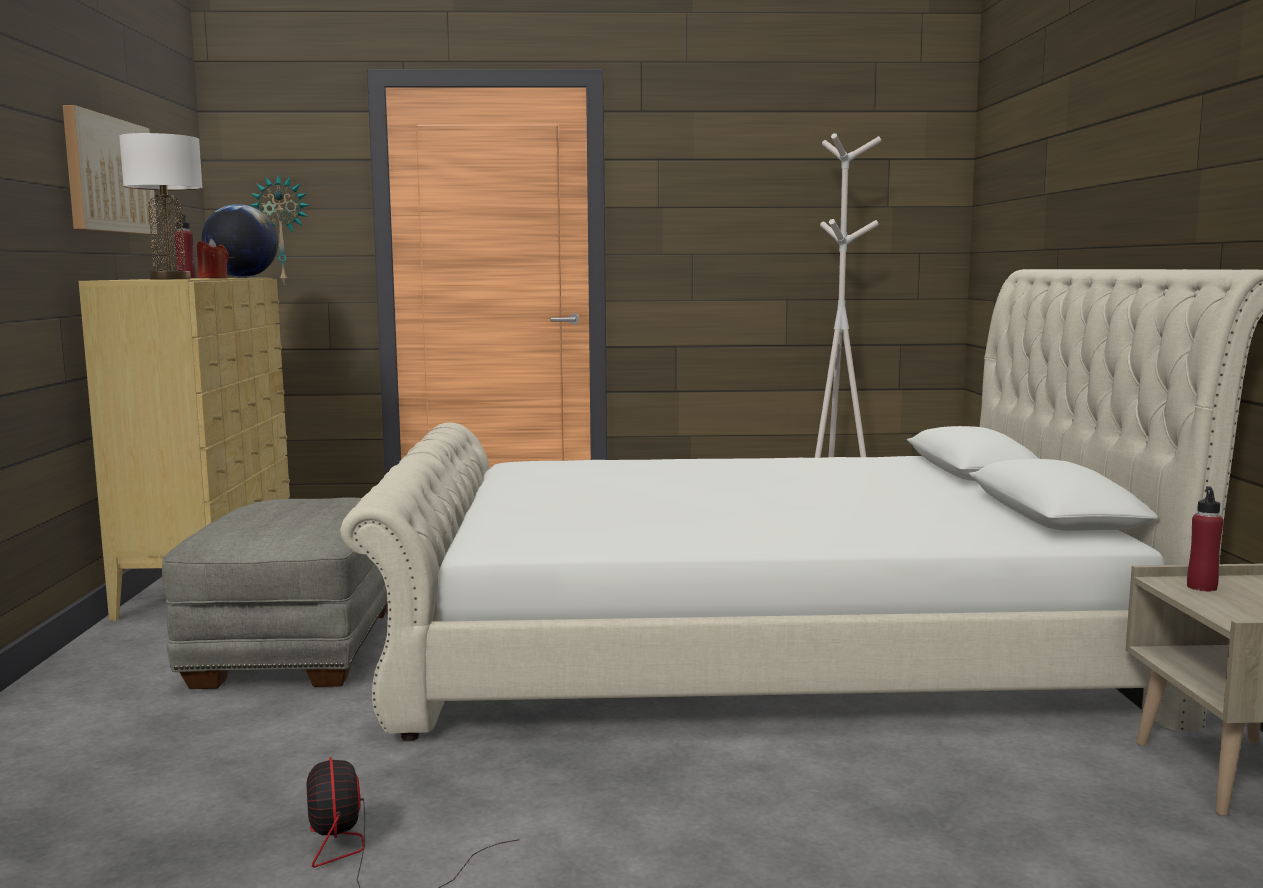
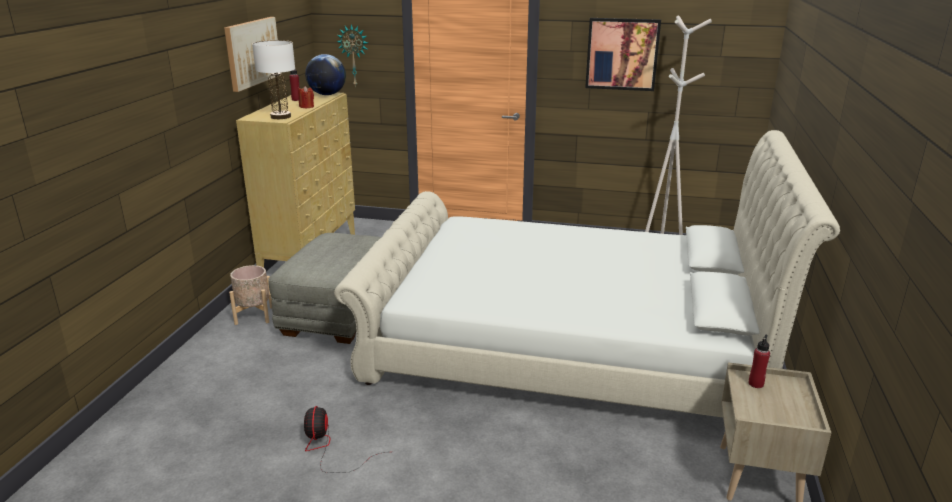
camera: 15 degrees right, 15 degrees up
(112, 667) = (254, 315): none -> beige planter
(740, 208) = (622, 54): none -> picture

